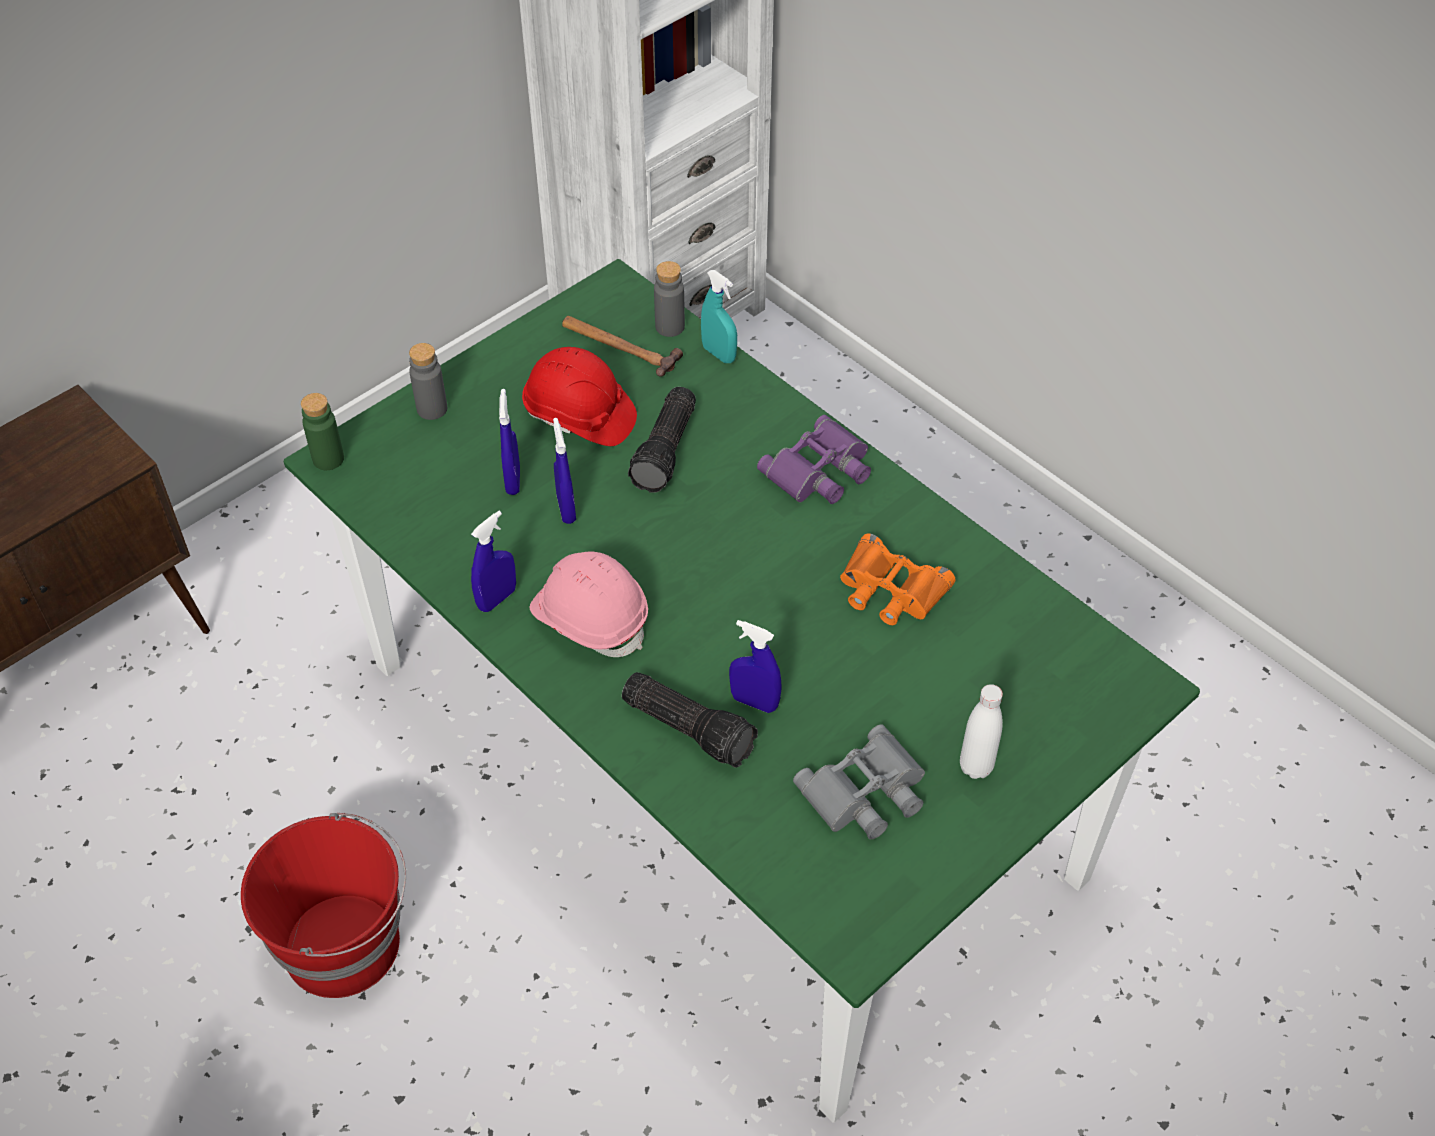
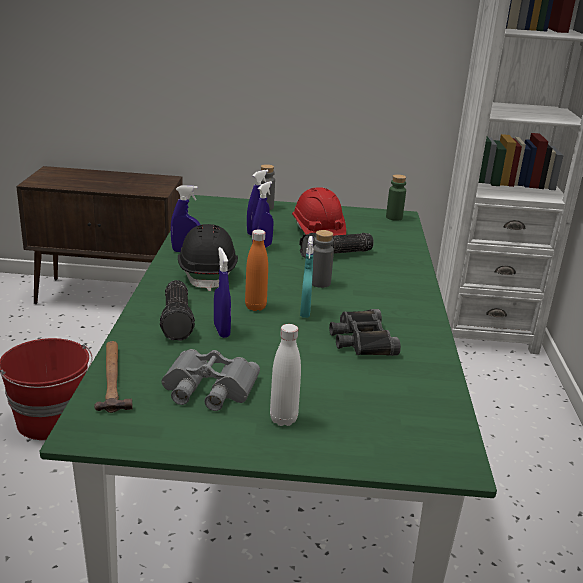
camera: 45 degrees right, 25 degrees down
(328, 459) = (205, 200): green bottle -> green bottle (394, 217)
(590, 618) = (208, 273): pink hard hat -> black hard hat
(619, 346) = (372, 227): hammer -> hammer (113, 378)
(670, 327) = (405, 232): grey bottle -> grey bottle (320, 283)
(719, 354) = (414, 246): turquoise spray bottle -> turquoise spray bottle (305, 312)
(727, 631) = (255, 307): none -> orange bottle
(820, 471) = (398, 293): purple binoculars -> none
(890, 590) = (361, 340): orange binoculars -> black binoculars

